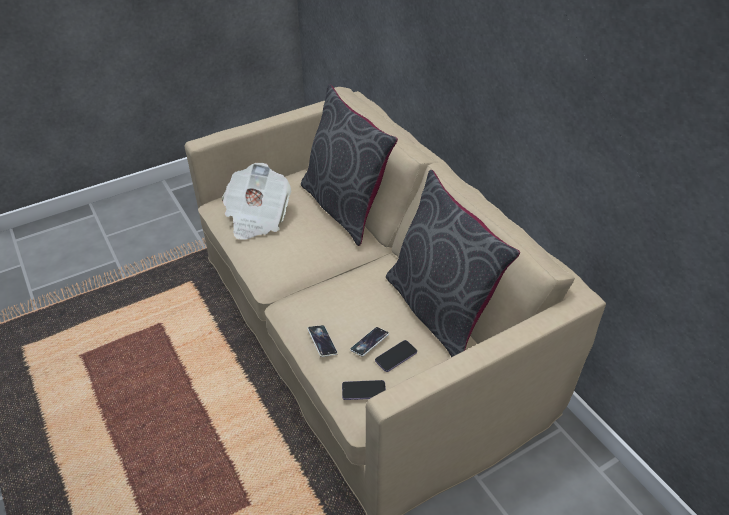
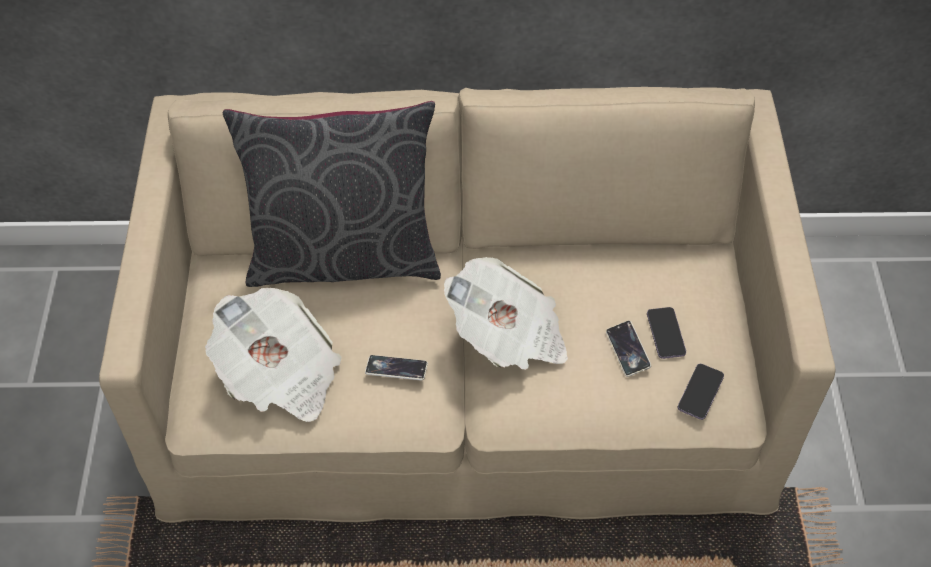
camera: 60 degrees left, 10 degrees up
(322, 342) = (594, 401): phone -> phone (396, 370)
(341, 287) = (508, 336): none -> newspaper
(439, 311) = (617, 253): grey pillow -> none

